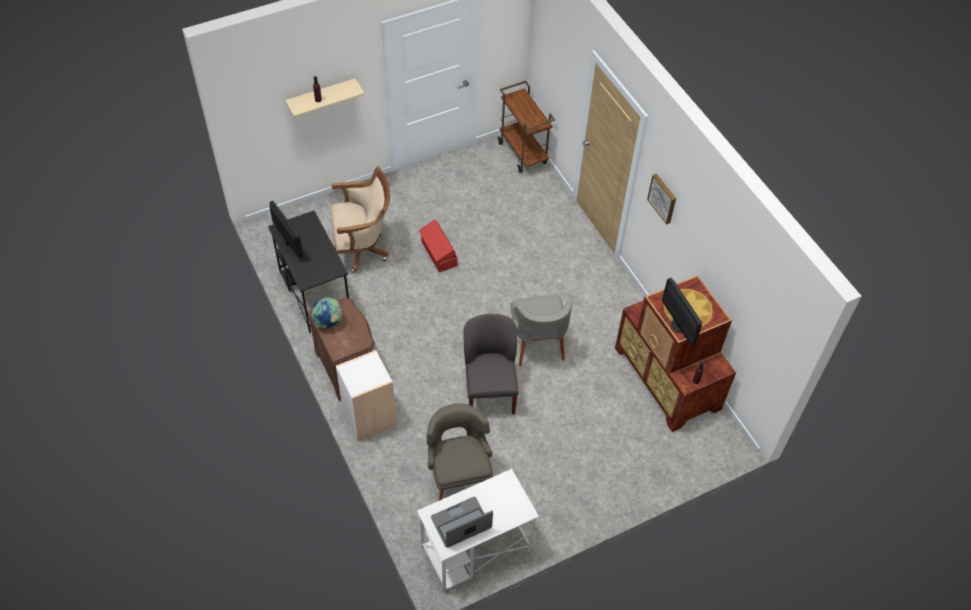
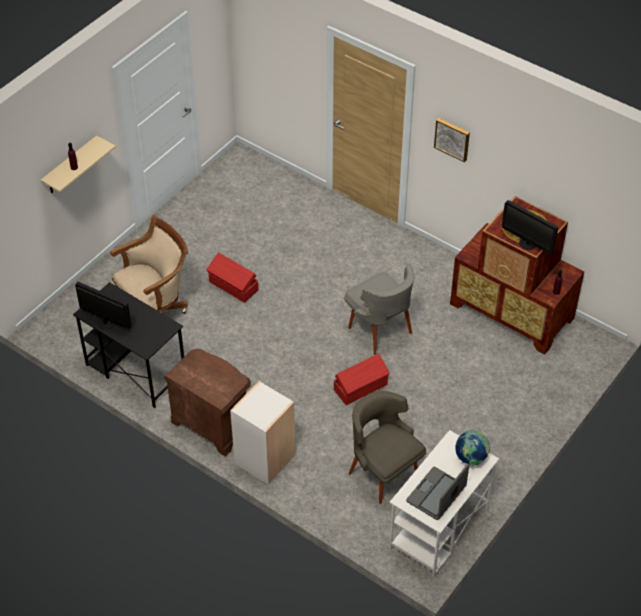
camera: 25 degrees left, 5 degrees down
(328, 322) = (192, 377): globe -> globe (471, 458)
(489, 390) = (361, 387): grey chair -> red storage box
(523, 155) = (255, 167): brown cart -> none

